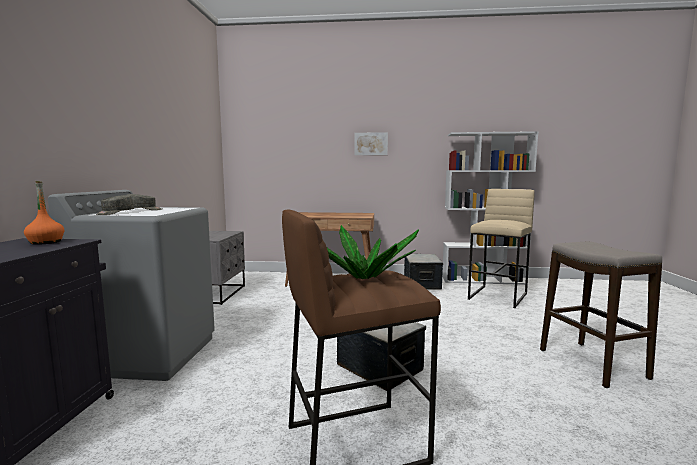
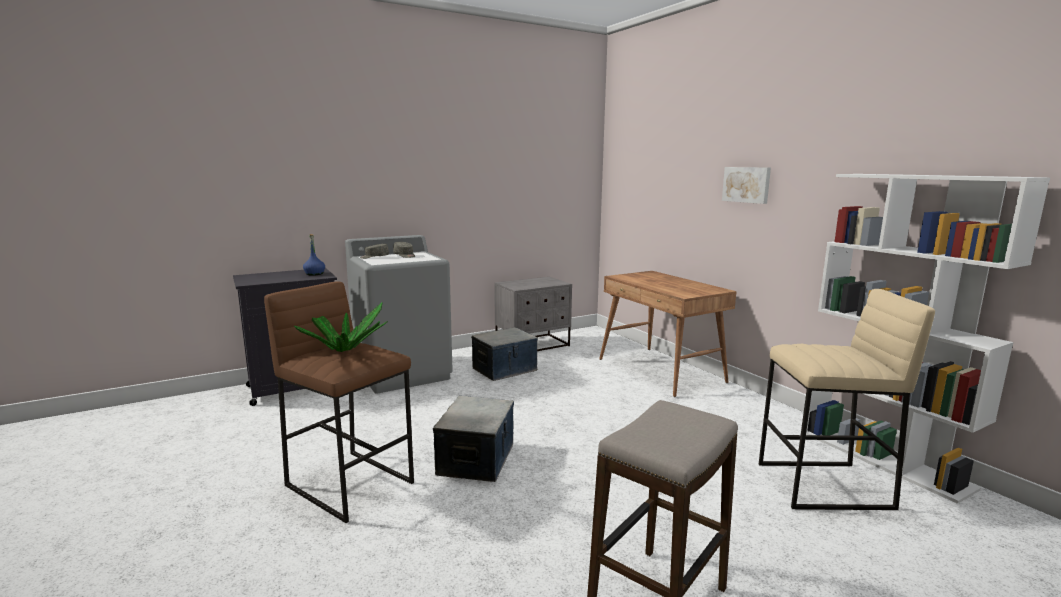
camera: 55 degrees right, 5 degrees up
(46, 242) = (314, 274): orange bottle -> blue bottle
(422, 284) = (758, 419): storage box -> storage box (505, 370)

